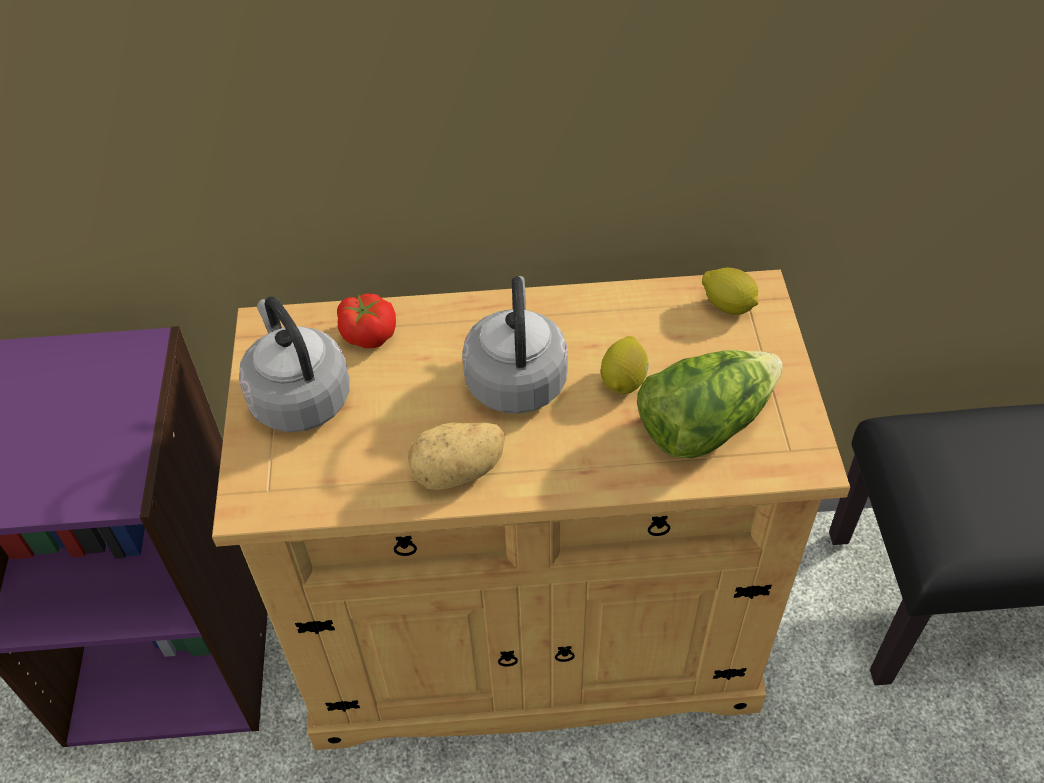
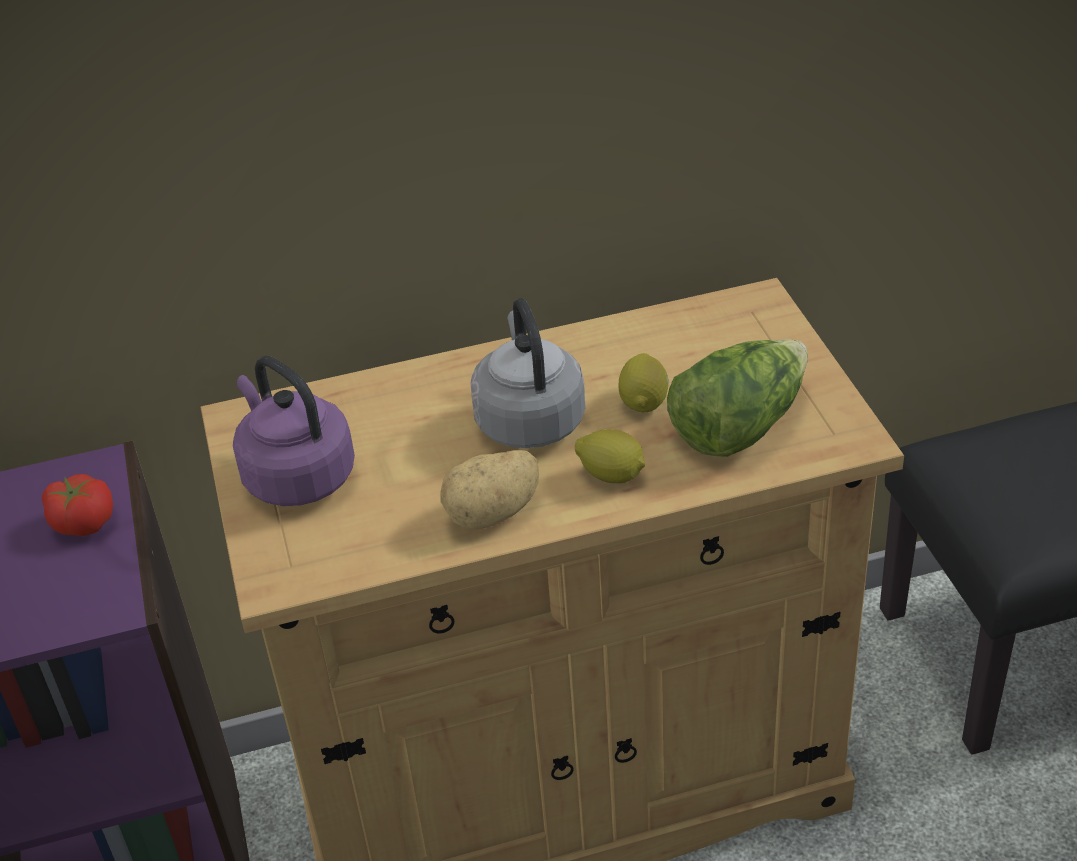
camera: 10 degrees left, 10 degrees down
(298, 396) = (296, 475): grey kettle -> purple kettle
(369, 333) = (355, 405): tomato -> tomato (83, 521)
(728, 306) = (733, 318): lemon -> lemon (612, 475)

